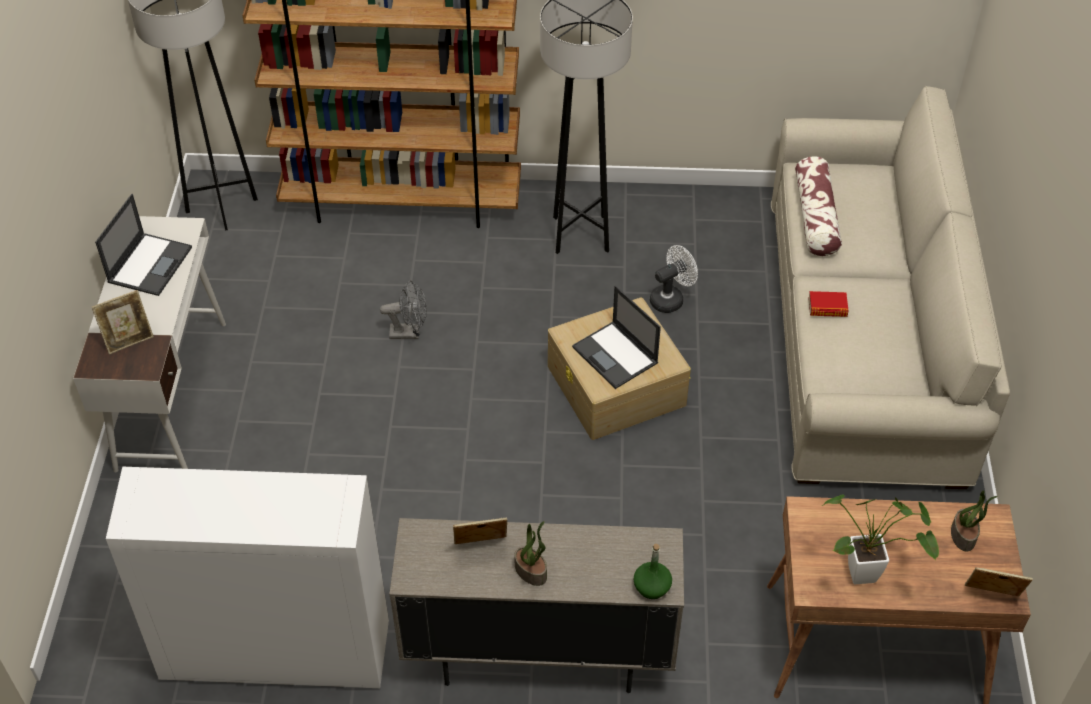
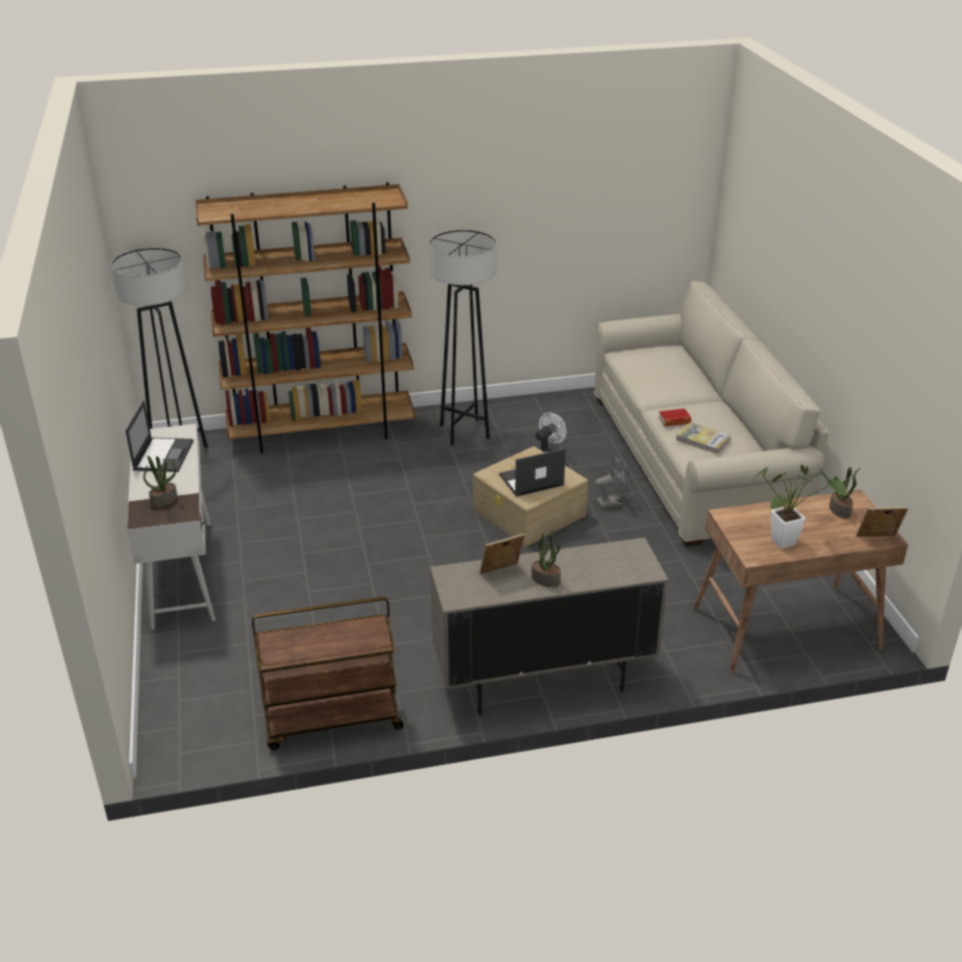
camera: 15 degrees left, 15 degrees down
(128, 339) = (164, 500): picture frame -> potted plant
(274, 653) = (332, 721): white cabinet -> brown cart
(409, 332) = (359, 506): grey fan -> grey fan (613, 502)
(616, 355) = (530, 480): laptop -> laptop turned 120 degrees clockwise
(652, 587) = (640, 573): green bottle -> none
(815, 217) = (641, 376): pillow -> none
(851, 350) = (703, 440): none -> book

